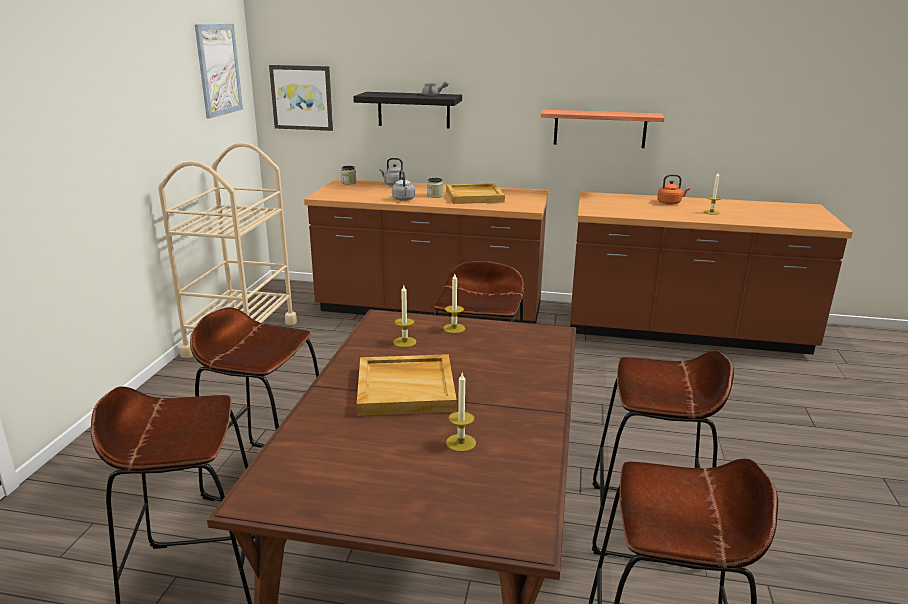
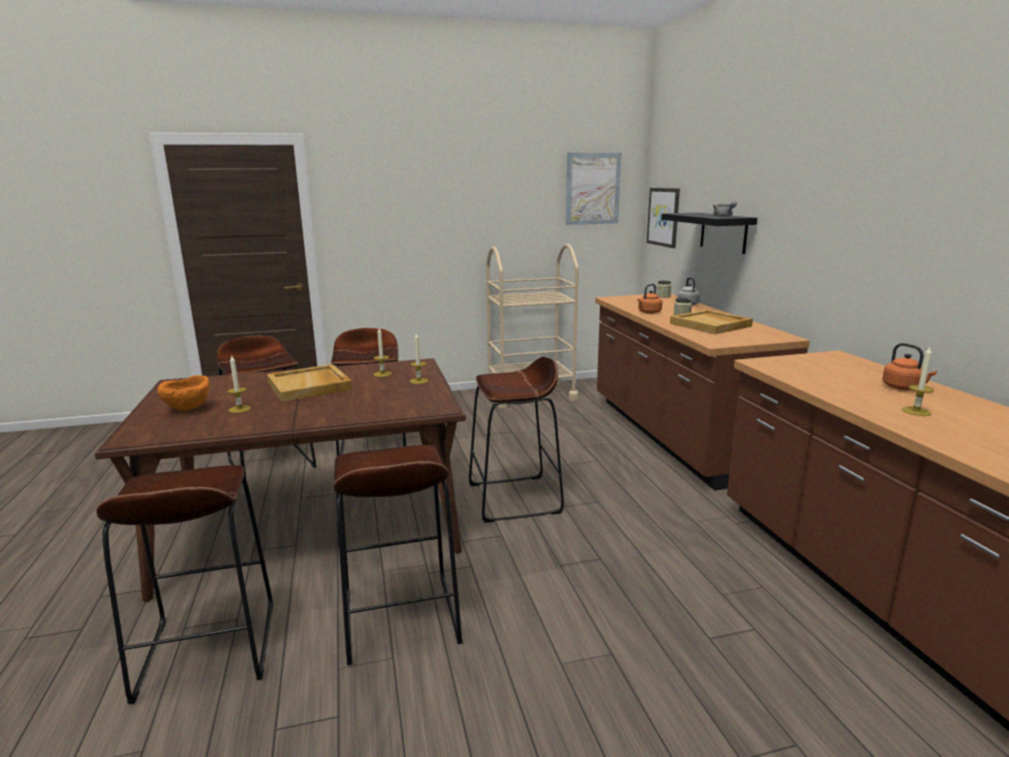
camera: 65 degrees right, 5 degrees down
(403, 199) = (648, 312): grey kettle -> orange kettle
(428, 484) = (188, 410): none -> orange bowl
(600, 128) = (876, 270): shelf -> none

